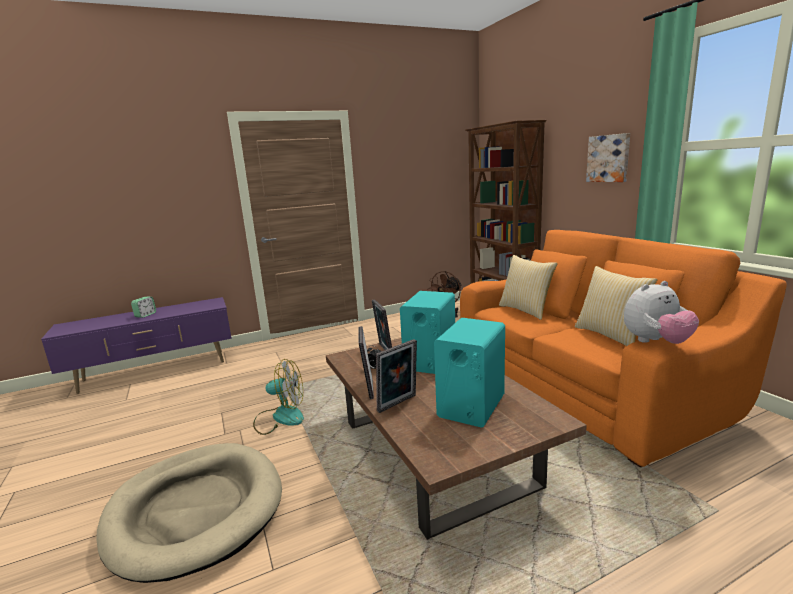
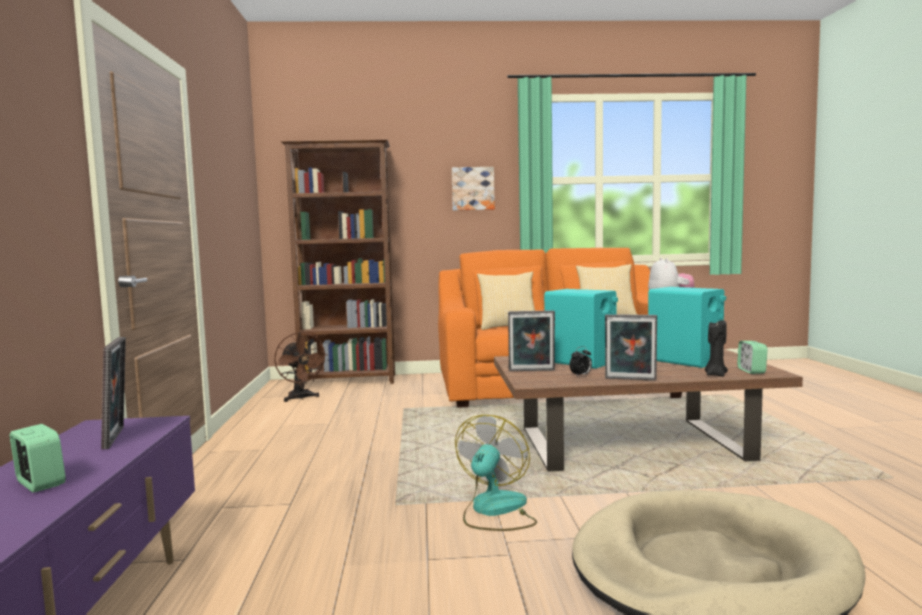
camera: 70 degrees left, 10 degrees down
(398, 404) = (671, 374): picture frame -> picture frame (118, 437)
(408, 426) = (715, 375): none -> black candle
(439, 447) = (751, 371): none -> alarm clock

